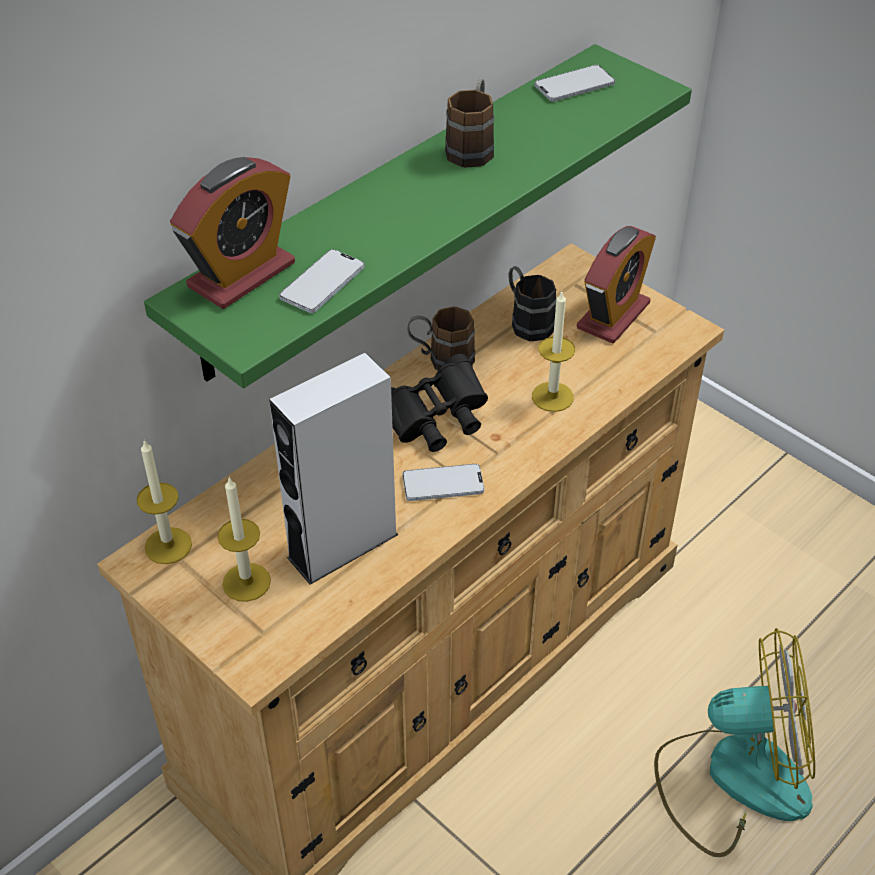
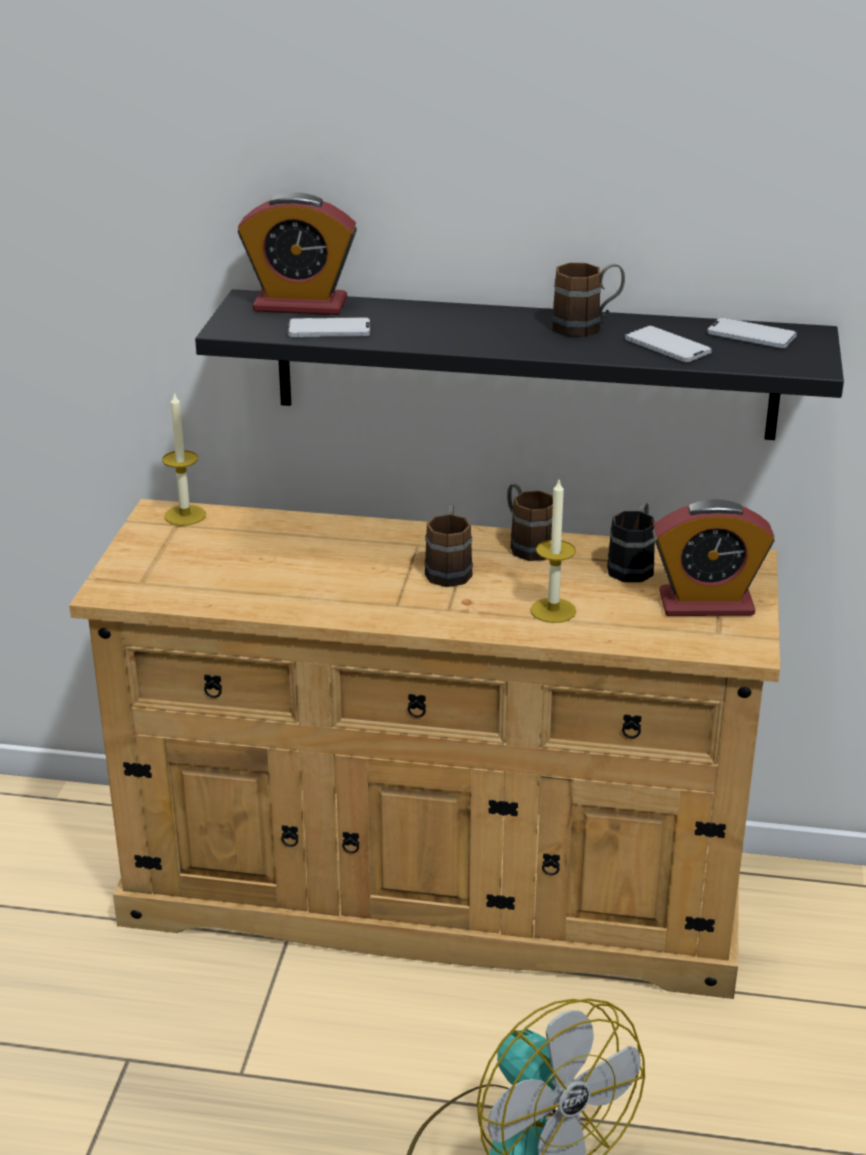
camera: 55 degrees right, 15 degrees down
(246, 582) = (183, 557): candle -> none
(342, 546) = (262, 580): grey speaker -> none
(396, 209) = (524, 364): green shelf -> black shelf
(435, 421) = (449, 568): black binoculars -> brown mug
(443, 484) = (380, 597): phone -> phone (667, 346)

